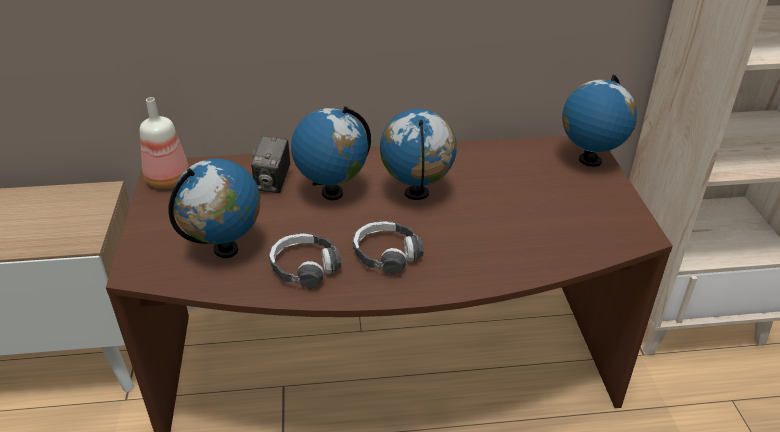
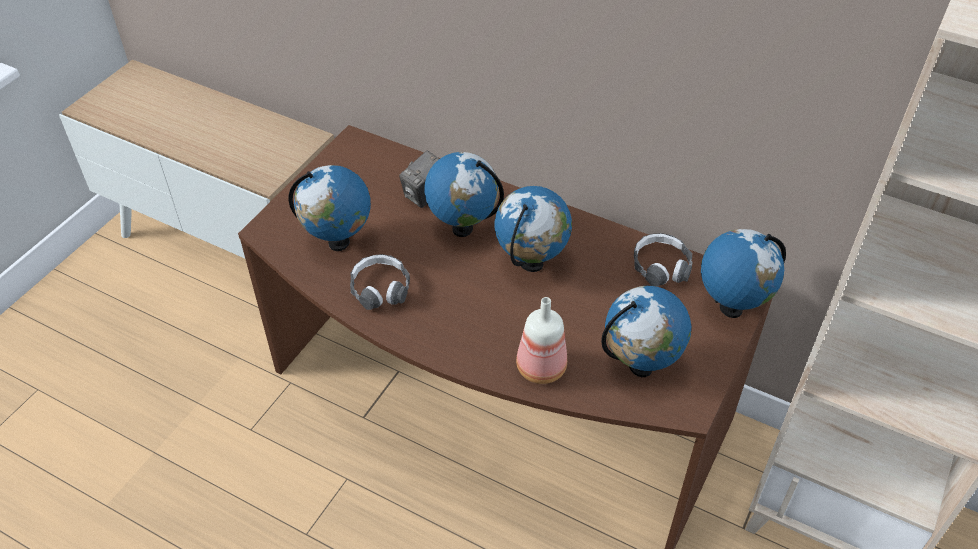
camera: 35 degrees right, 10 degrees up
(166, 180) = (349, 154): bottle -> bottle (539, 368)
(386, 254) = (451, 309): headphones -> headphones (661, 266)
(577, 224) = (640, 367): none -> globe

